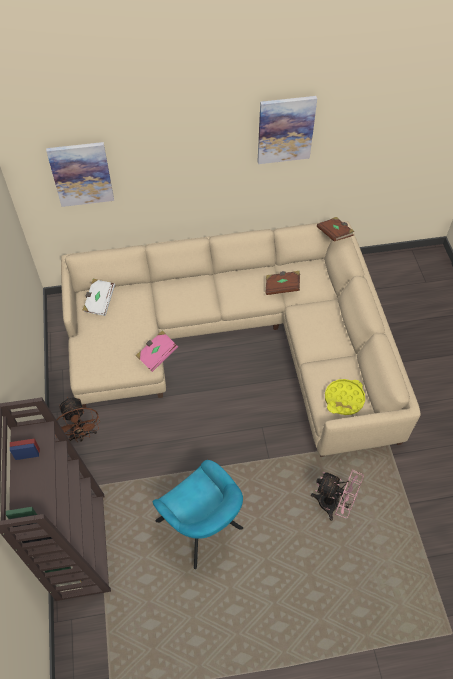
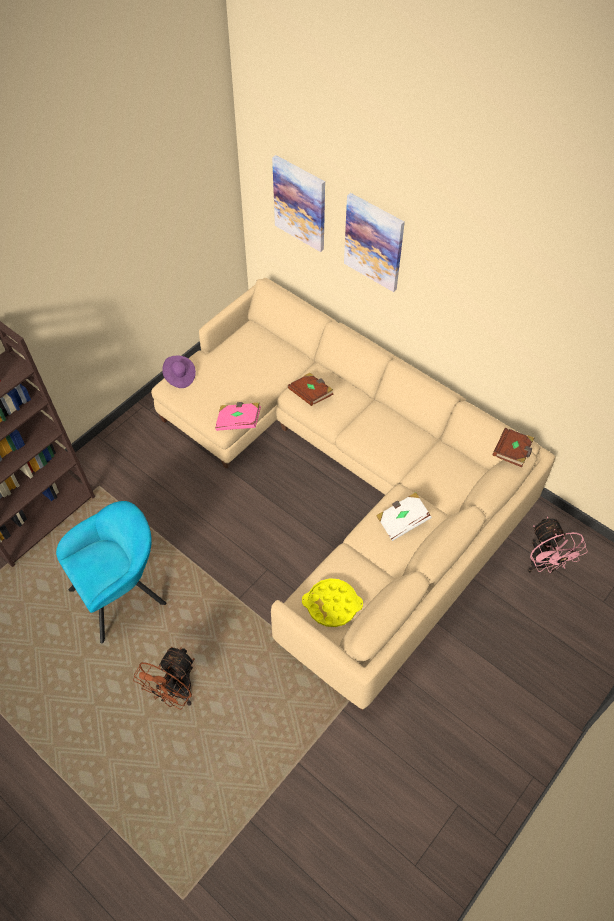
camera: 50 degrees right, 0 degrees up
(81, 435) = (136, 439): brown fan -> brown fan (175, 692)
(82, 363) = (179, 377): none -> purple hat
(99, 302) = (252, 341): white book -> white book (402, 521)
(202, 528) = (122, 594): turquoise armchair -> turquoise armchair turned 135 degrees counterclockwise
(282, 287) = (415, 462): brown book -> brown book (311, 394)
(285, 129) = (508, 290): picture -> picture (374, 242)
(334, 505) = (236, 690): pink fan -> pink fan (543, 565)

